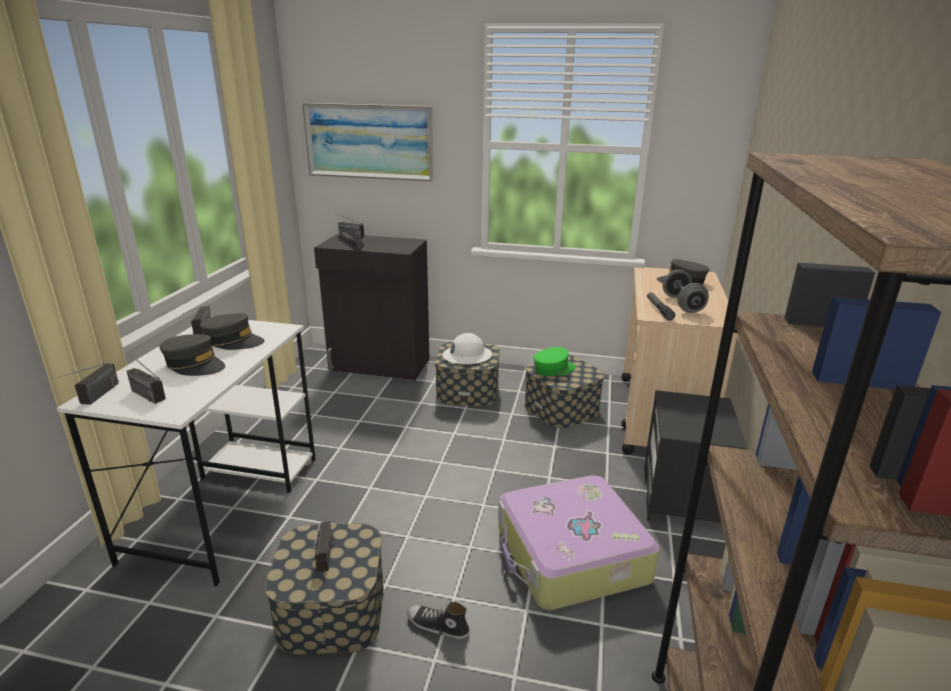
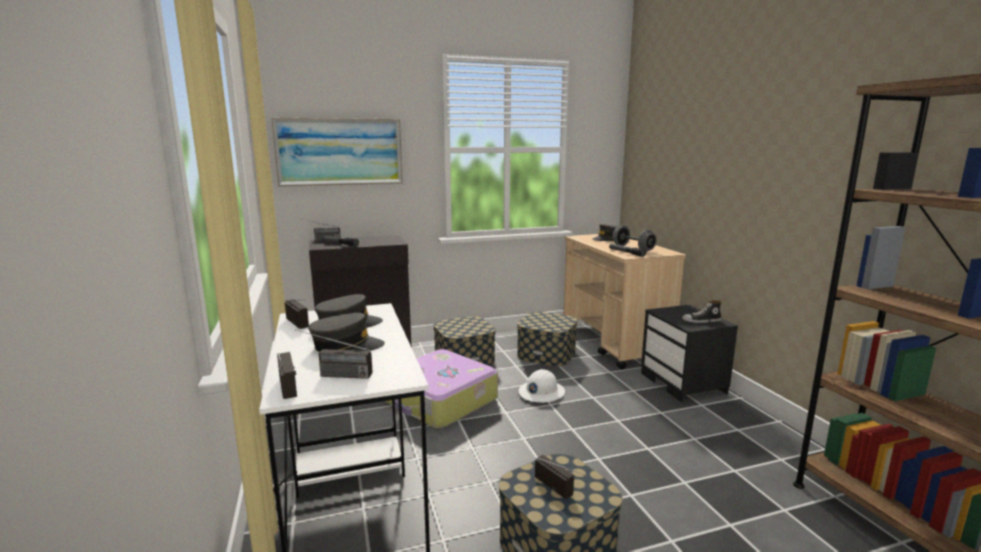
camera: 30 degrees left, 10 degrees down
(437, 626) = (644, 518): shoe -> shoe (701, 321)
(467, 356) = (464, 327): white hard hat -> white hard hat (541, 392)
(554, 369) = (539, 321): green cap -> none
(570, 556) = (667, 439): suitcase -> suitcase (440, 401)

